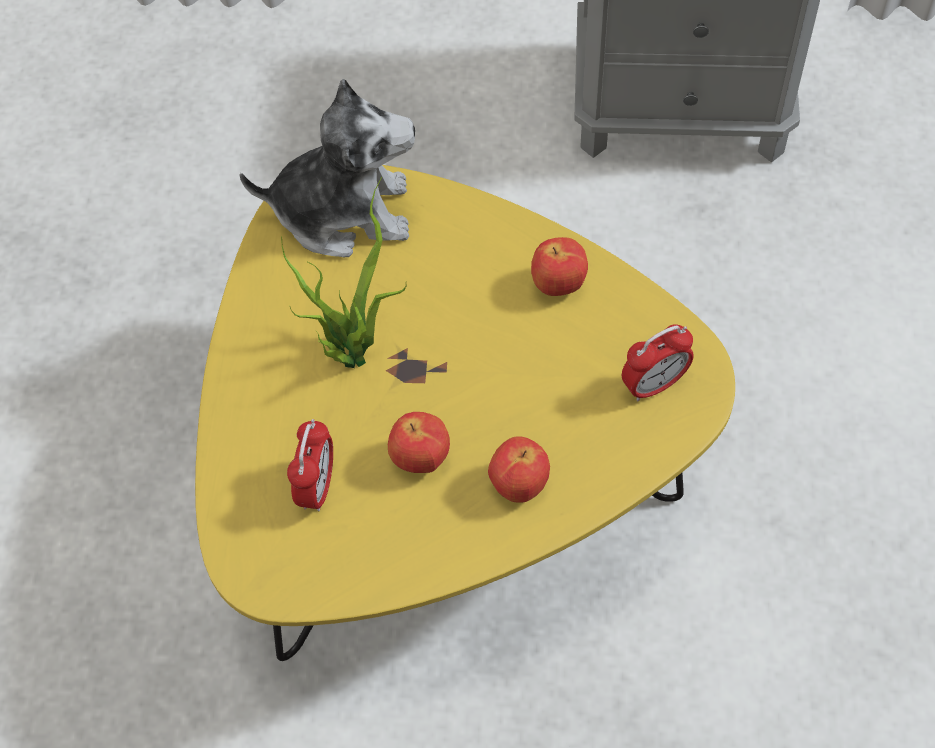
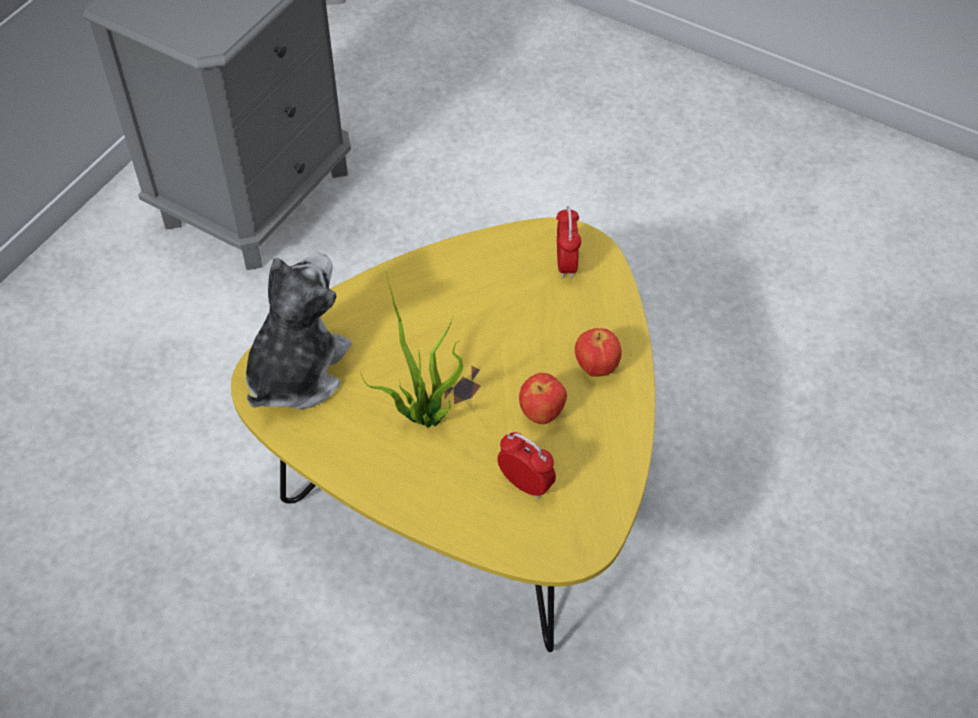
camera: 65 degrees left, 5 degrees down
(558, 286) = (454, 277): apple -> none

